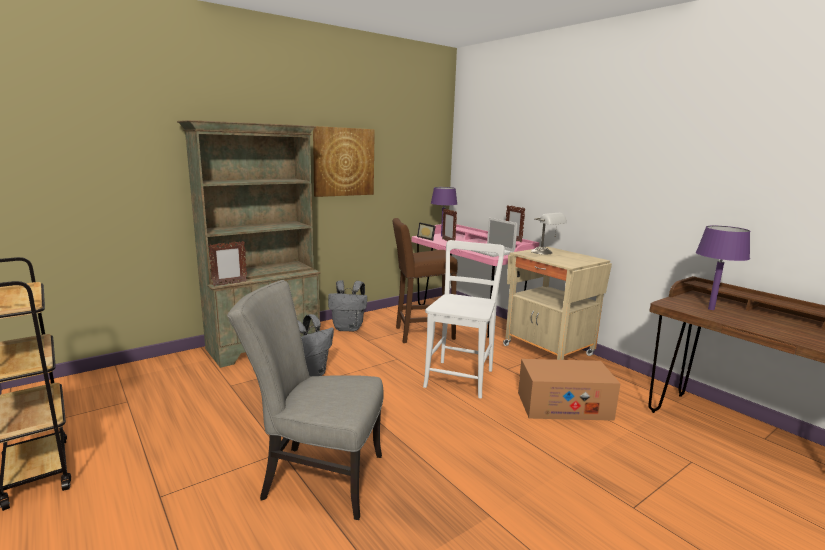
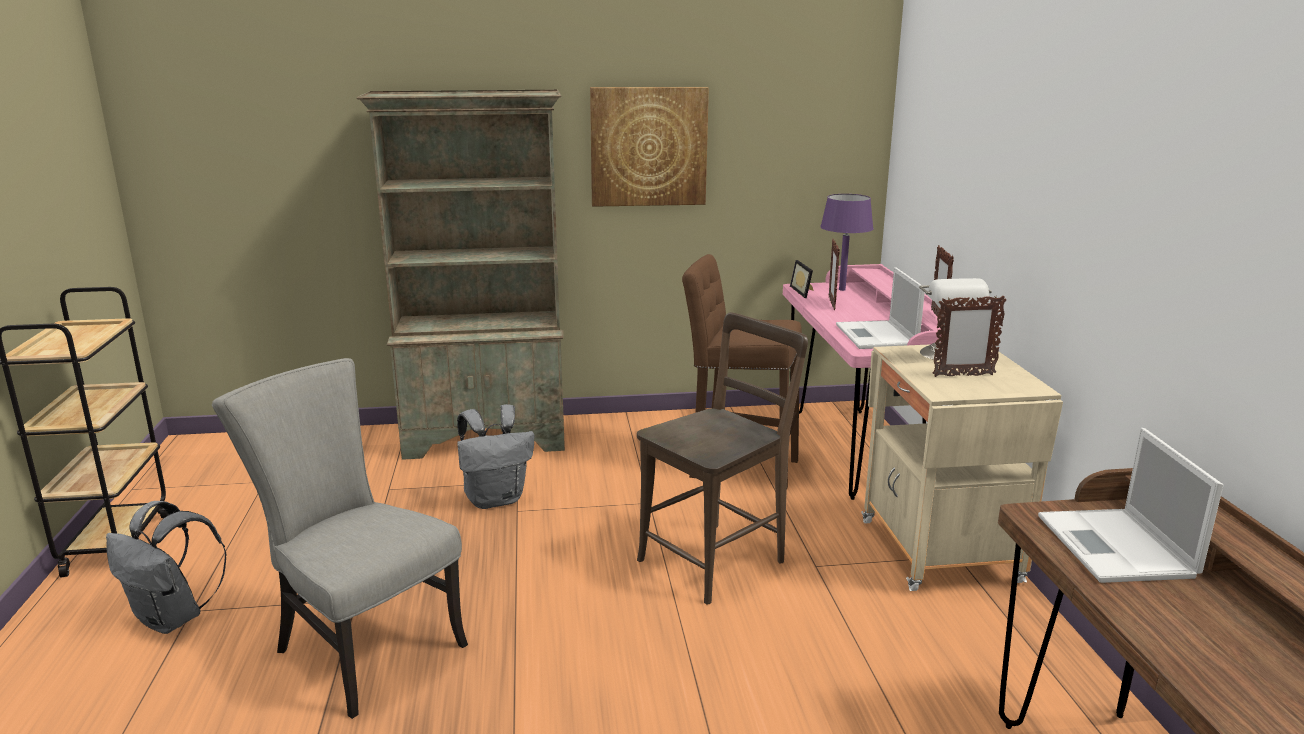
camera: 30 degrees right, 5 degrees up
(229, 284) = (415, 339): picture frame -> picture frame (963, 375)
(349, 328) = (632, 433): grey backpack -> grey backpack (173, 618)
(460, 376) = (717, 558): white chair -> brown chair
(563, 406) = (838, 660): cardboard box -> none
(711, 309) = (1117, 547): purple table lamp -> laptop

